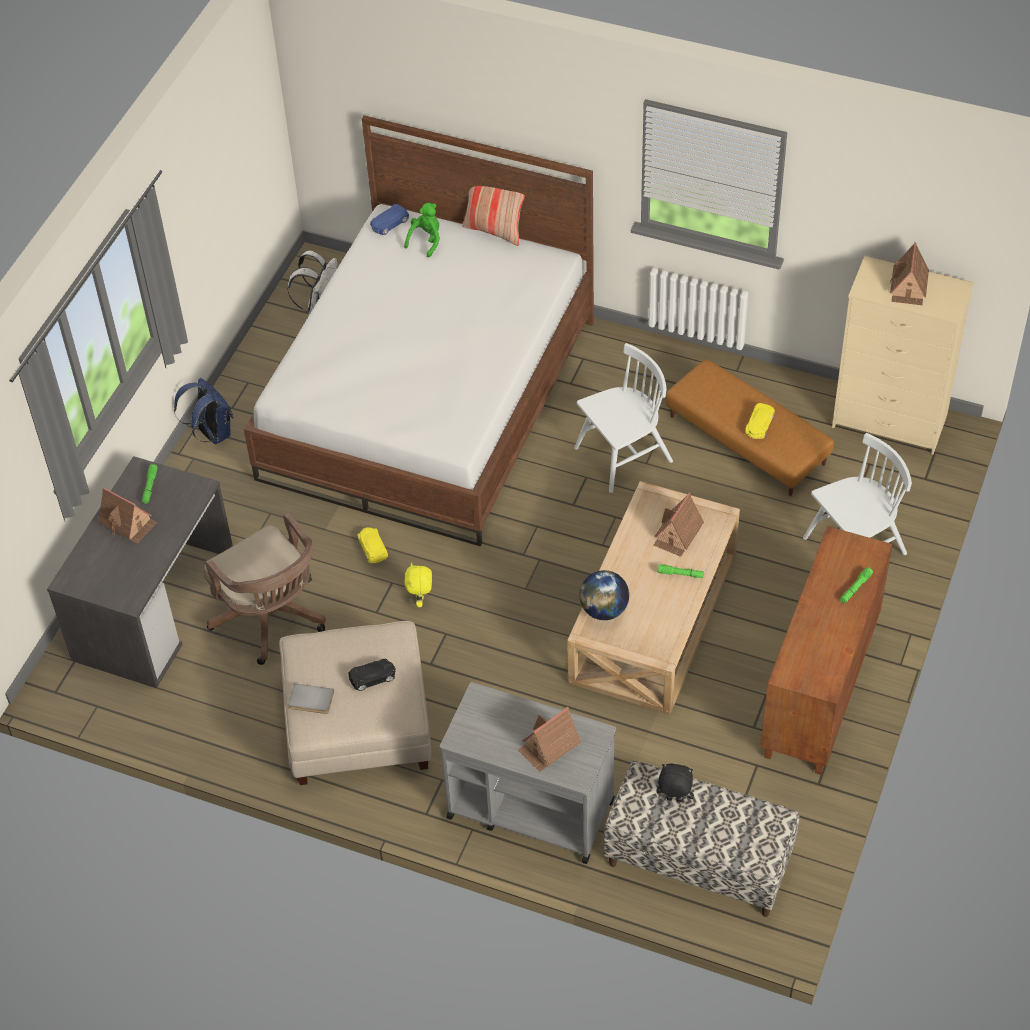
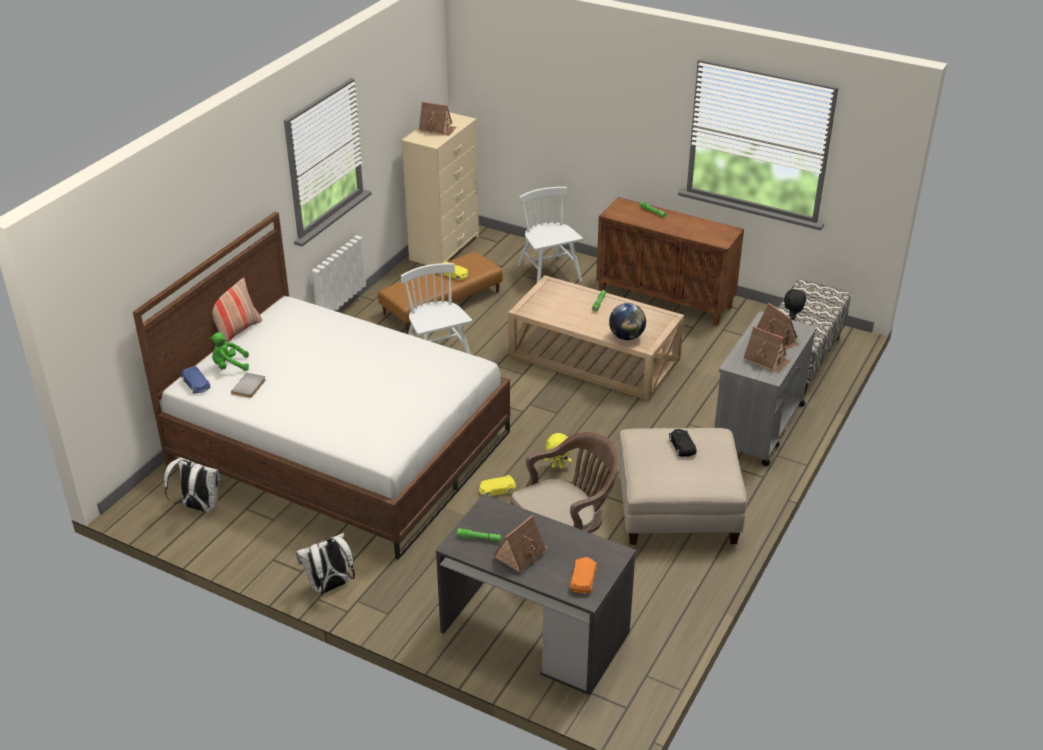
camera: 85 degrees left, 15 degrees down
(92, 576) = (583, 579): none -> orange toy car
(211, 433) = (330, 587): blue backpack -> white backpack
(310, 701) = (703, 481): grey book -> grey book (250, 387)
(426, 241) = (229, 366): green plush toy -> green plush toy turned 45 degrees counterclockwise
(677, 534) = (562, 301): toy house -> toy house (766, 360)

